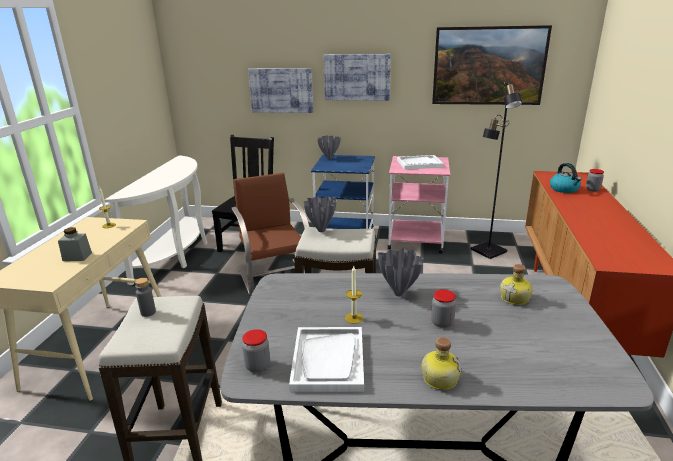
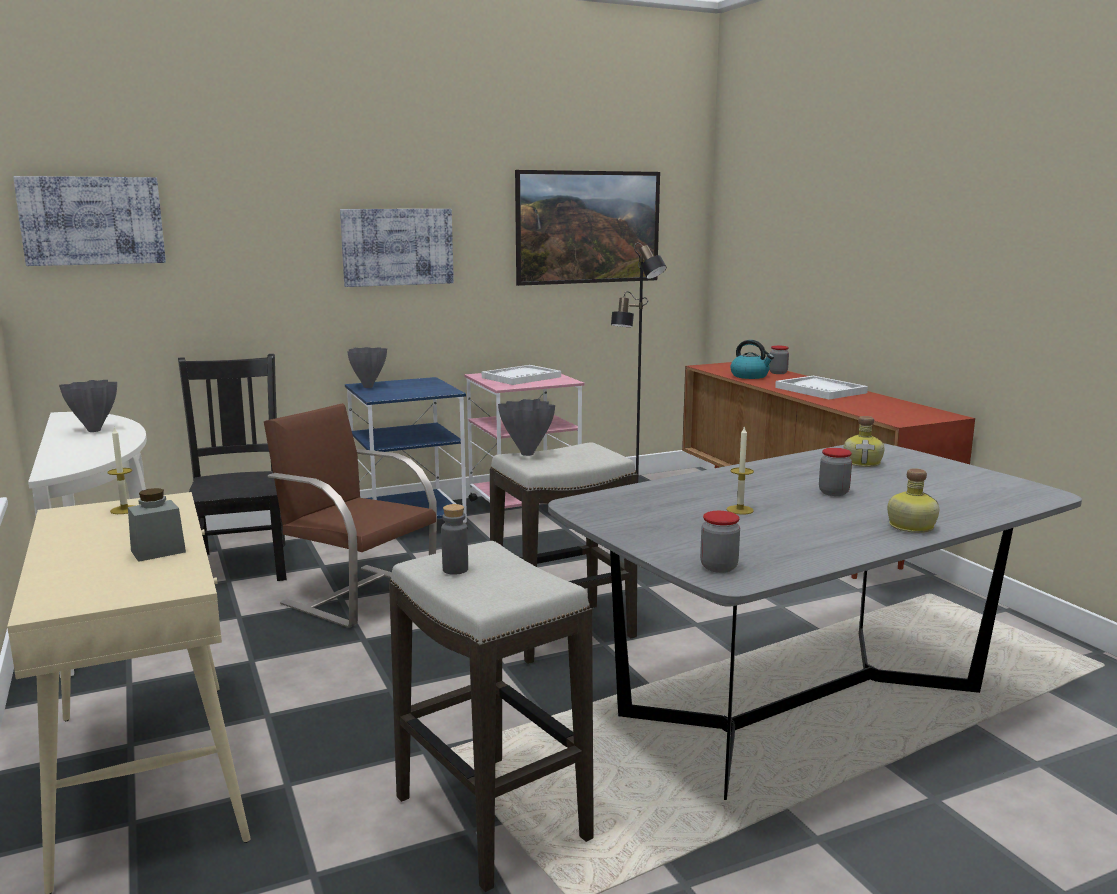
camera: 35 degrees left, 10 degrees down
(281, 90) = (260, 273): picture -> picture (92, 221)
(328, 360) = (784, 543): white tray -> white tray (820, 390)
(399, 294) = (746, 483): grey vase -> grey vase (95, 430)

